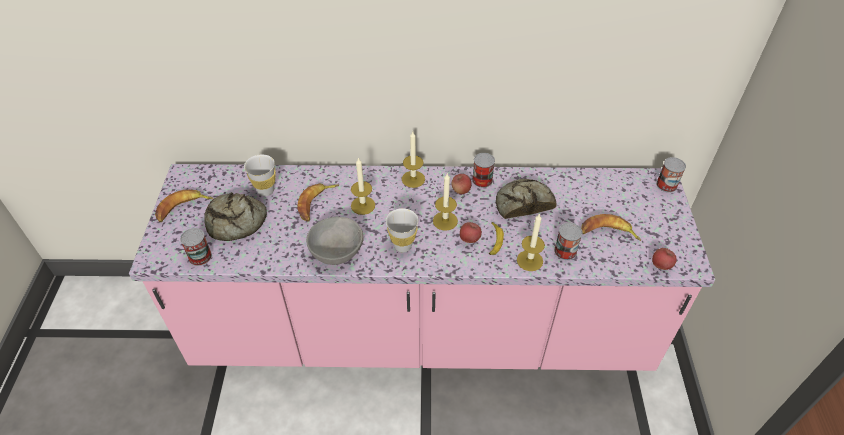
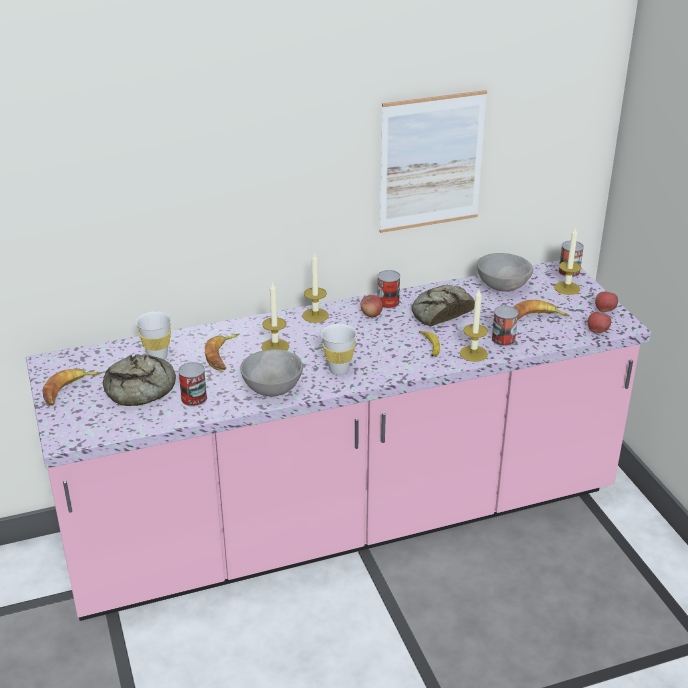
camera: 20 degrees left, 15 degrees down
(200, 257) = (120, 425): can -> can (194, 398)
(445, 221) = (370, 341): candle -> candle (567, 288)
(469, 239) = (404, 350): apple -> apple (604, 310)
(544, 65) = (431, 162): none -> picture
(594, 187) = (502, 286): none -> grey bowl

